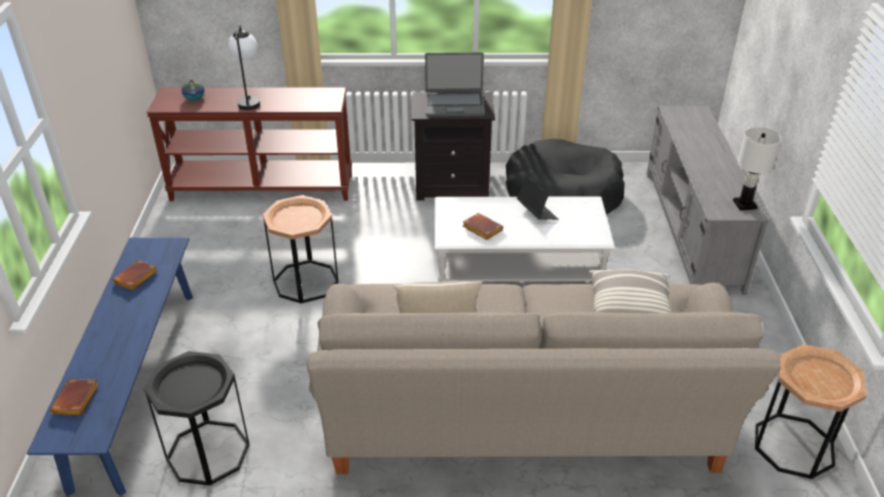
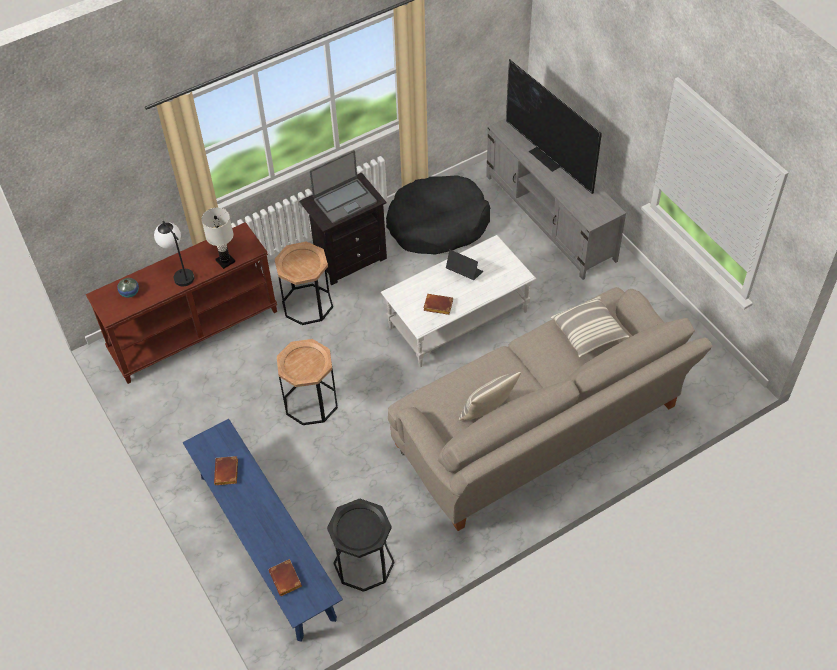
camera: 30 degrees left, 15 degrees up
(707, 146) = (548, 157): none -> television
(744, 204) = (604, 205): white table lamp -> white table lamp (225, 261)
(793, 445) = (703, 365): brown side table -> brown side table (307, 304)

